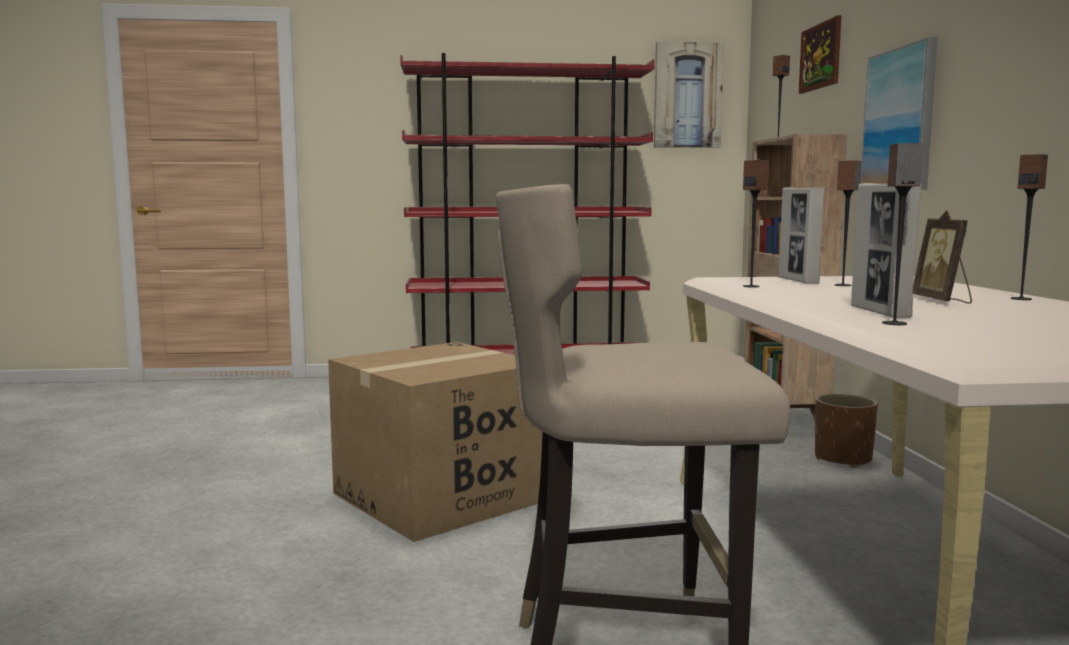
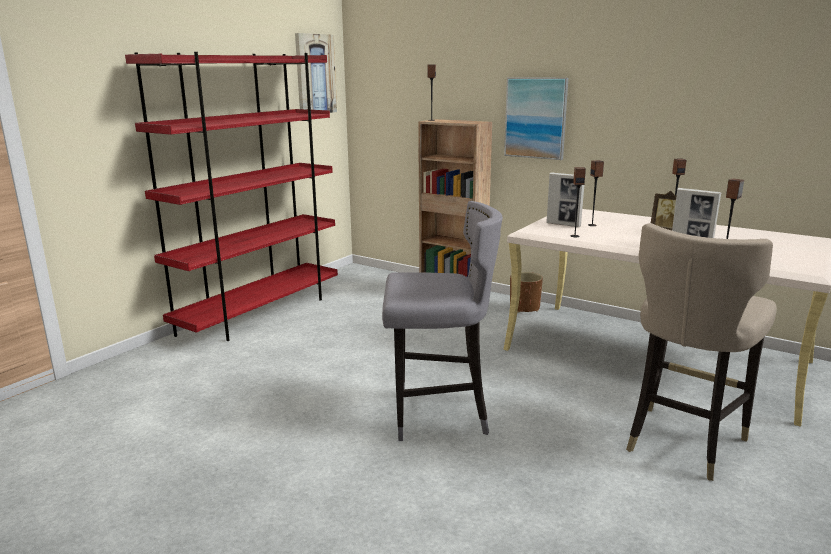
camera: 50 degrees left, 10 degrees up
(439, 497) = (438, 415): cardboard box -> grey stool
(820, 56) = (445, 64): picture -> none

